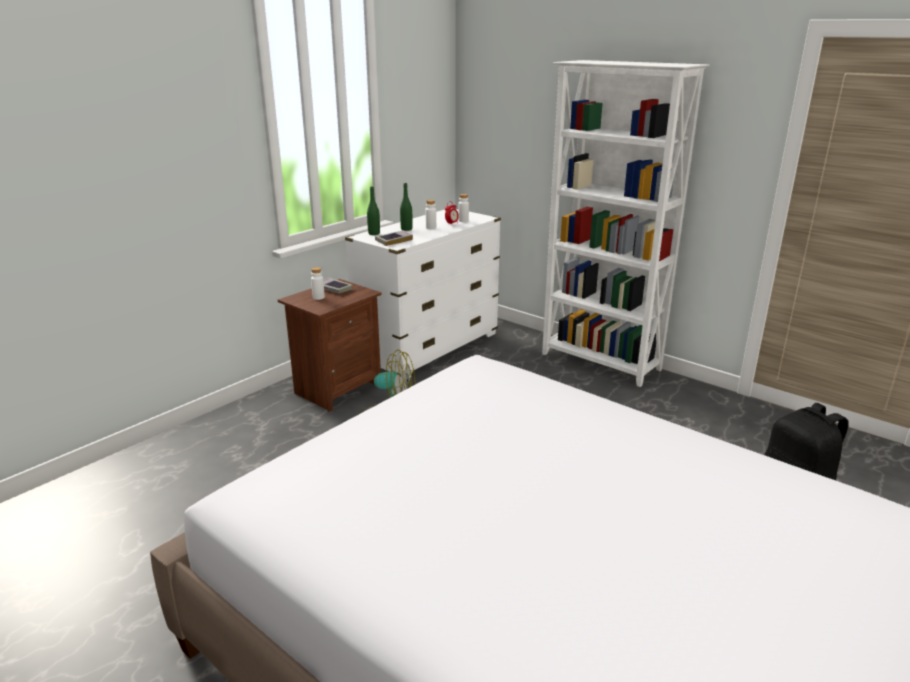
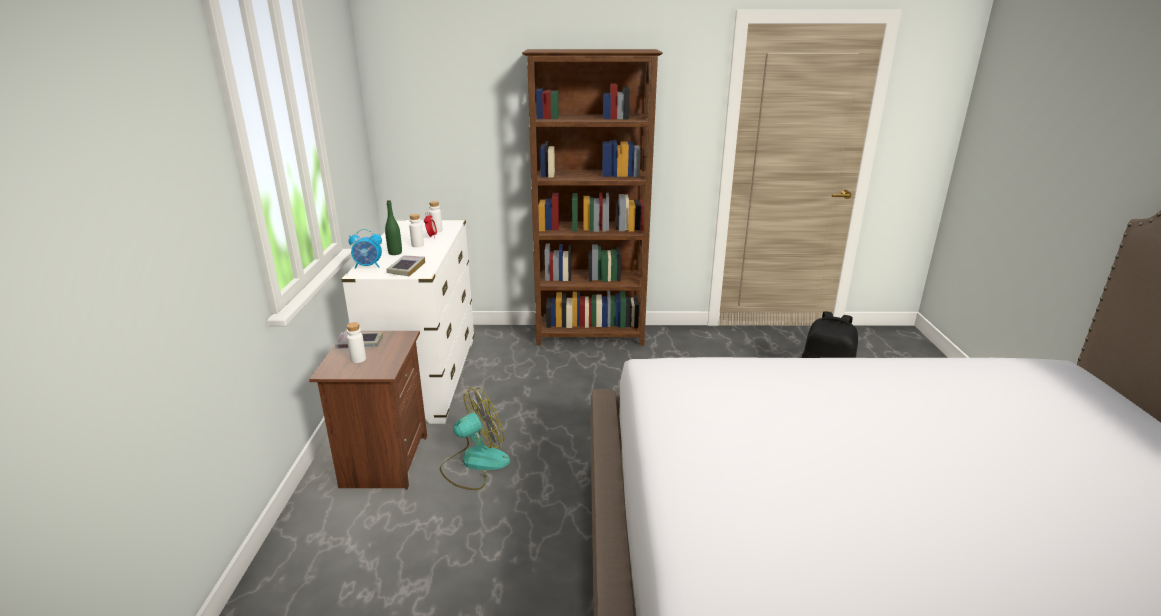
camera: 40 degrees left, 0 degrees up
(374, 233) = (368, 266): green bottle -> alarm clock
(600, 362) = (591, 336): white bookcase -> brown bookcase

